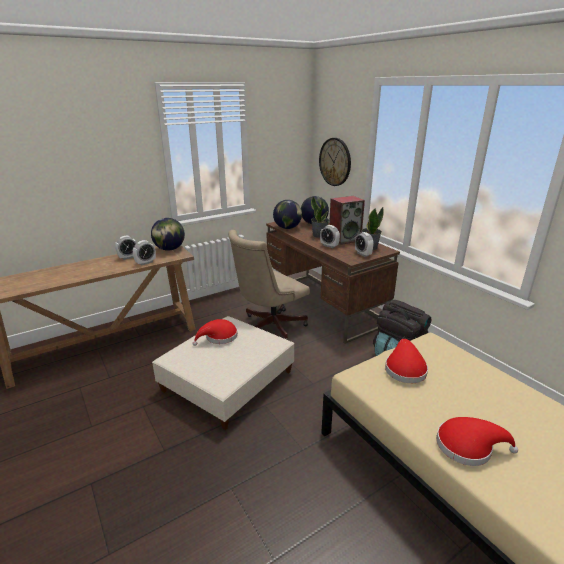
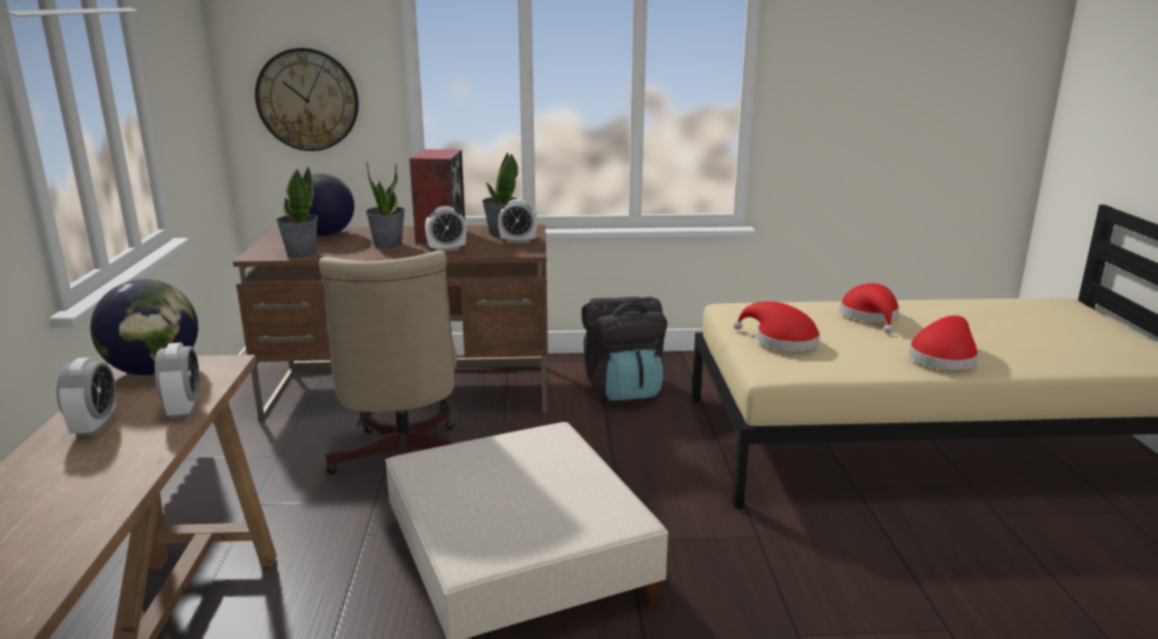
camera: 60 degrees left, 5 degrees down
(219, 337) = (462, 484): red hat -> red hat (870, 316)
(287, 228) = (301, 253): globe -> potted plant

